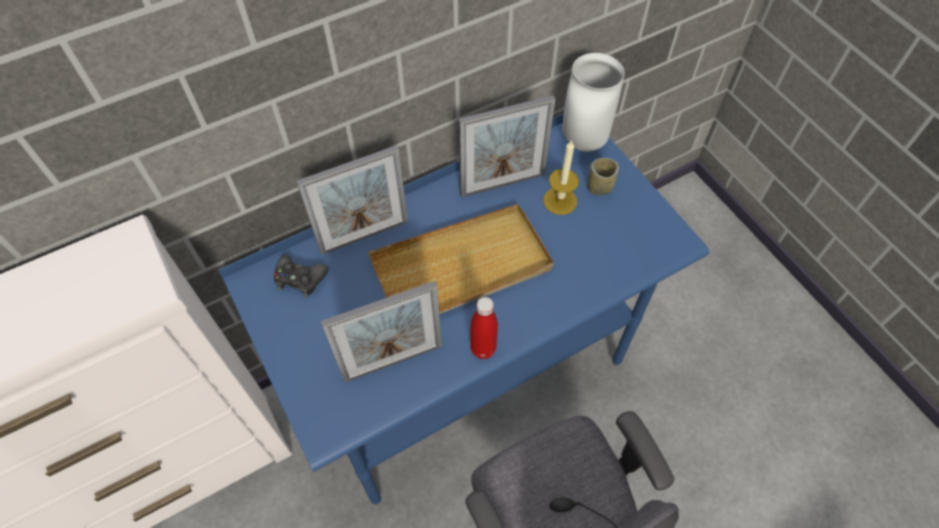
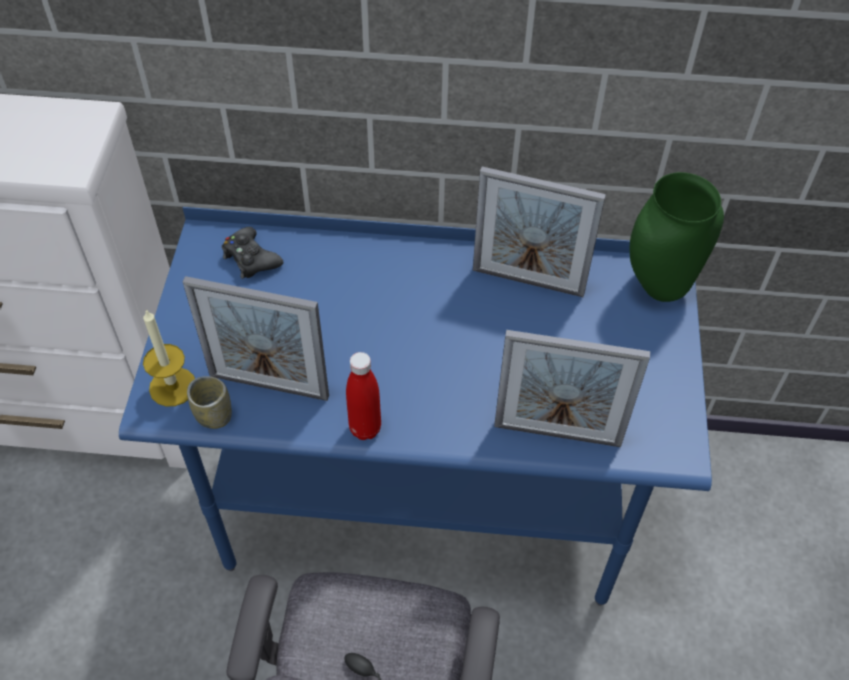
camera: 35 degrees right, 5 degrees down
(364, 236) = (343, 254): picture frame -> picture frame (557, 434)
(462, 267) = (414, 339): beige tray -> none
(560, 201) = (577, 333): candle -> candle (172, 386)
(584, 143) = (659, 289): white vase -> green vase
(599, 187) = (636, 344): cup -> cup (214, 416)

